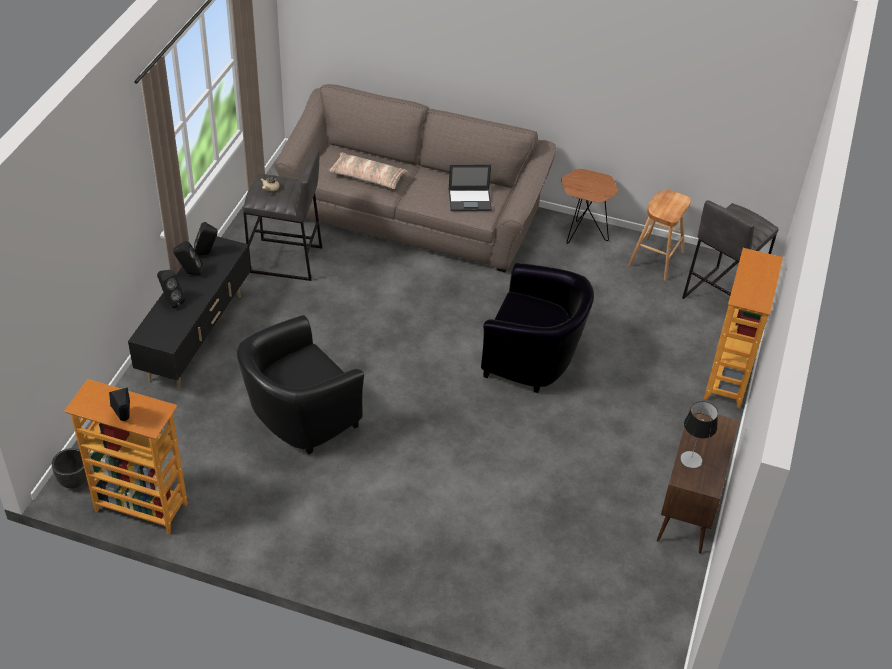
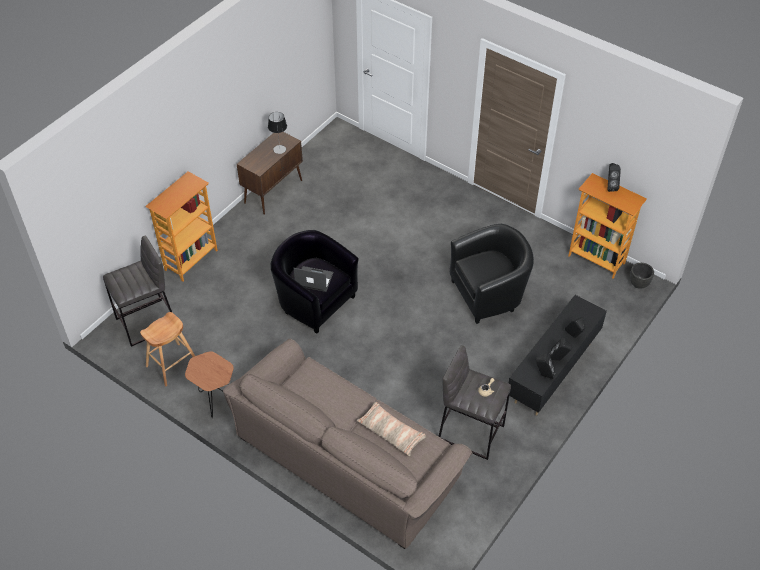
camera: 160 degrees left, 5 degrees up
(470, 200) = (313, 386): laptop -> laptop (313, 279)

